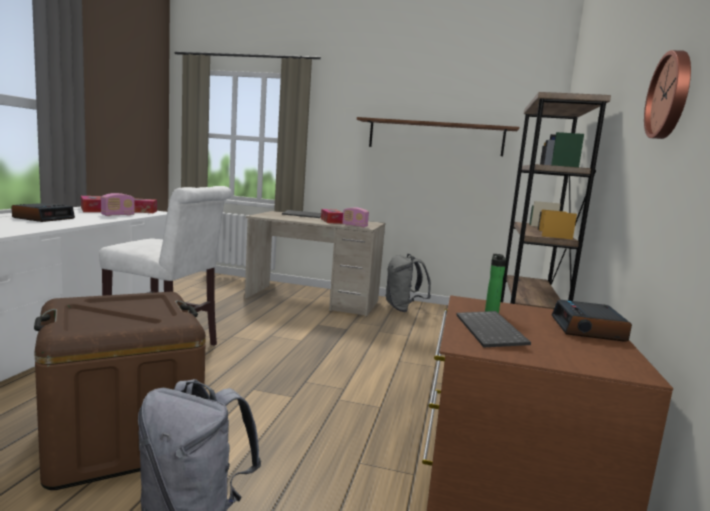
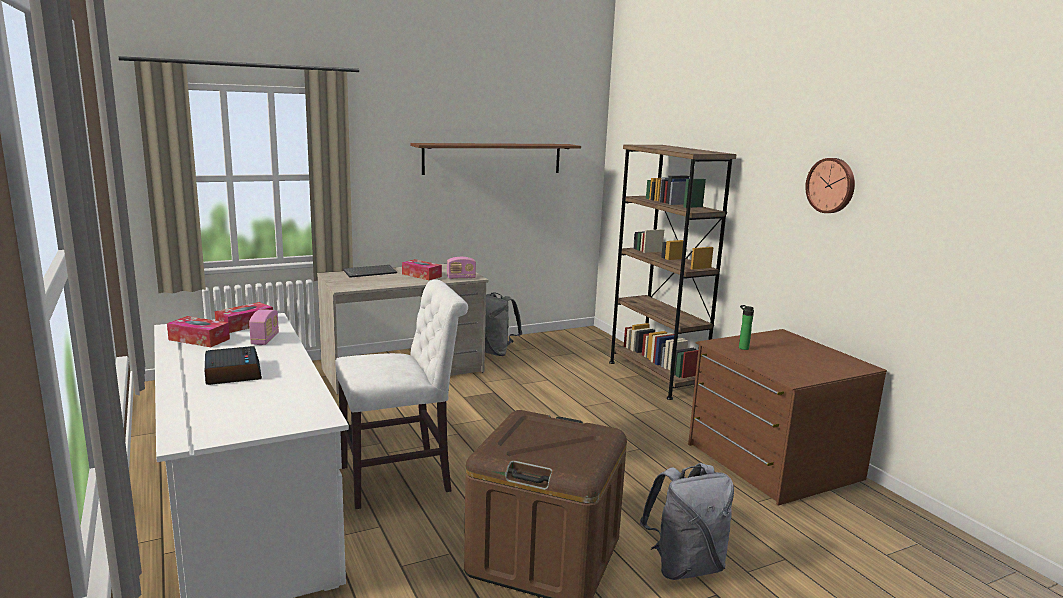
camera: 40 degrees left, 5 degrees up
(492, 331) = (777, 364): keyboard -> none
(588, 329) = (799, 343): alarm clock -> none

